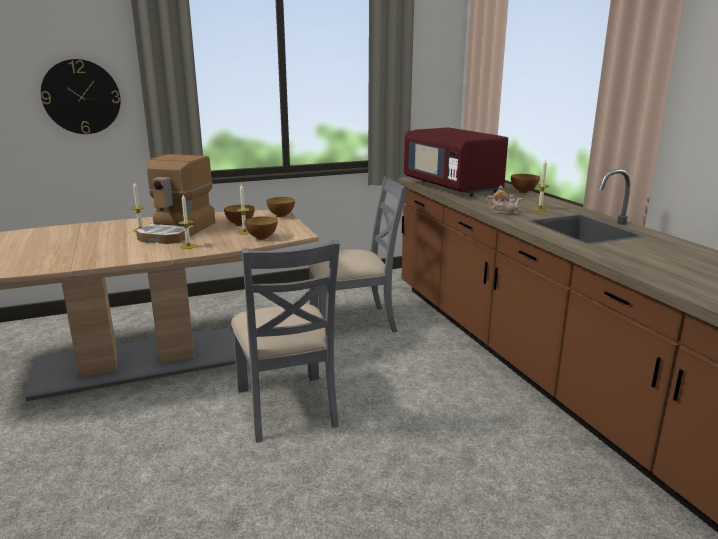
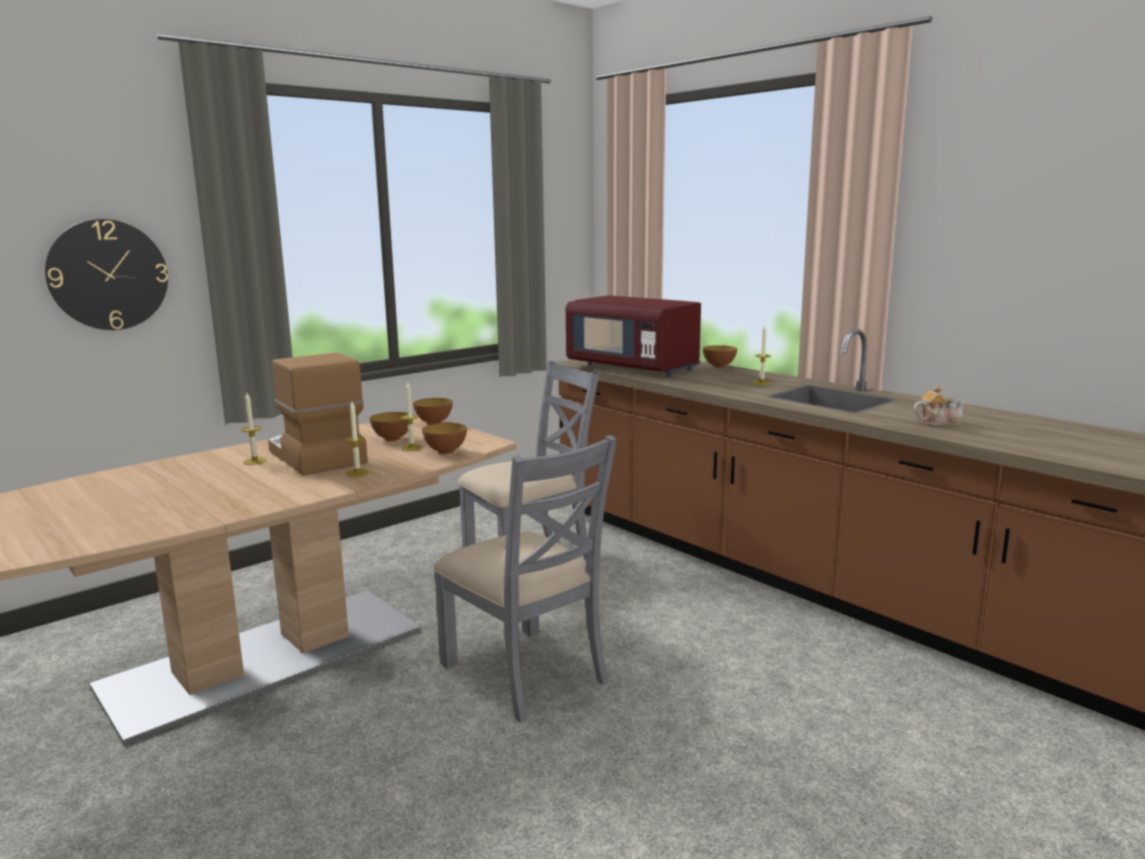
camera: 20 degrees left, 5 degrees down
(178, 231) = (314, 456): coffee machine -> coffee machine turned 150 degrees clockwise
(503, 212) = (727, 390): teapot -> teapot (937, 423)

